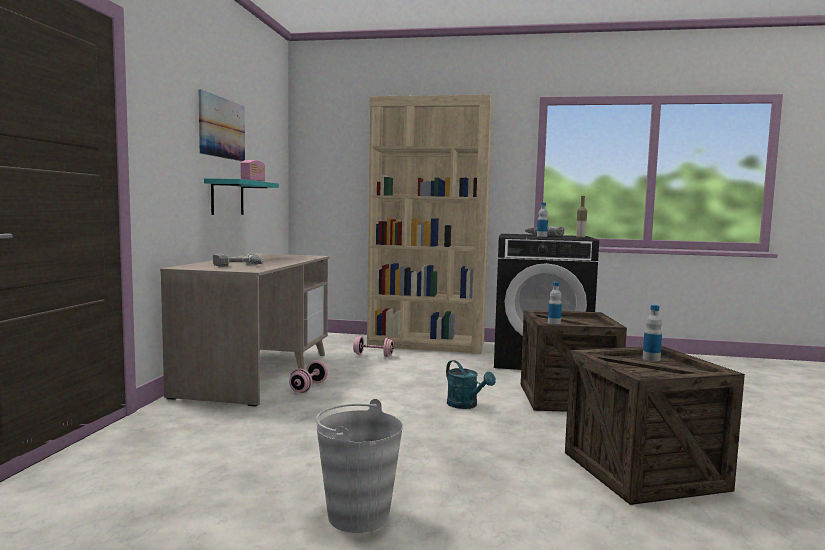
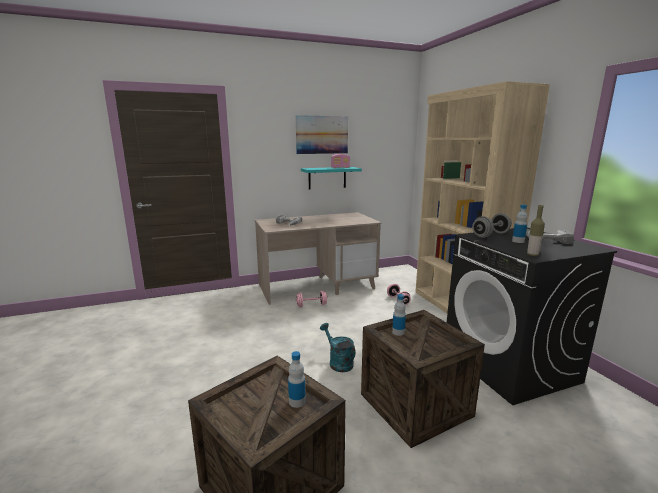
camera: 60 degrees right, 10 degrees up
(358, 515) = (150, 377): grey bucket -> none
(466, 405) = (338, 362): turquoise watering can -> turquoise watering can turned 120 degrees clockwise
(515, 235) = (490, 235): none -> grey dumbbell

